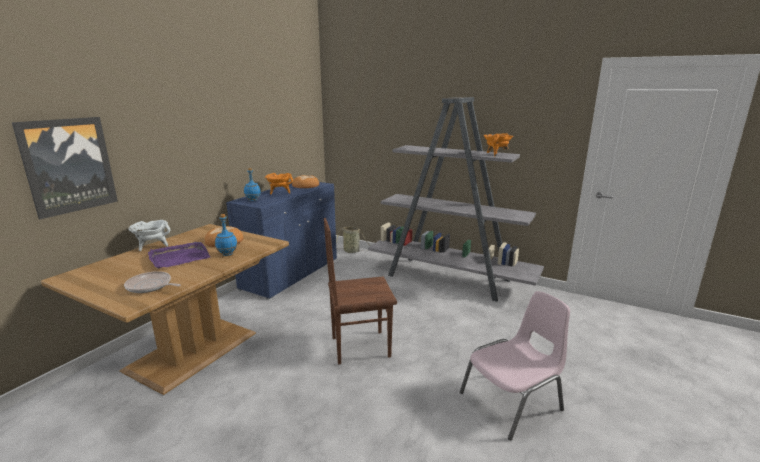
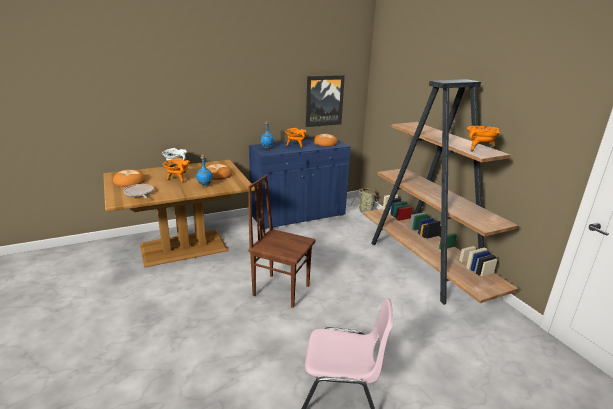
camera: 35 degrees right, 5 degrees up
(68, 165) = (130, 103): picture -> picture (324, 101)
(107, 278) = (129, 181): none -> bread
(179, 257) = (178, 179): purple tray -> orange cooking pot
(450, 278) = (425, 266): grey bookcase -> brown bookcase

